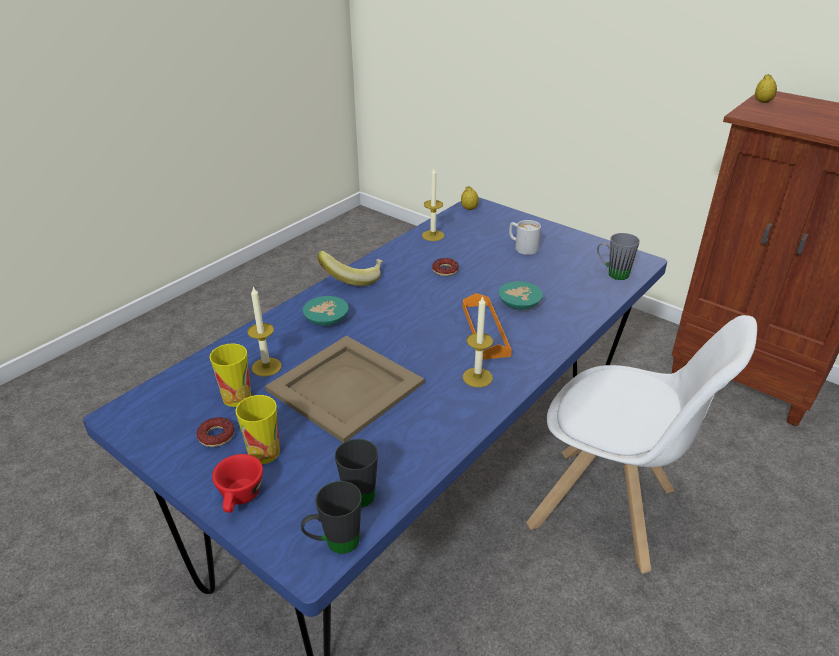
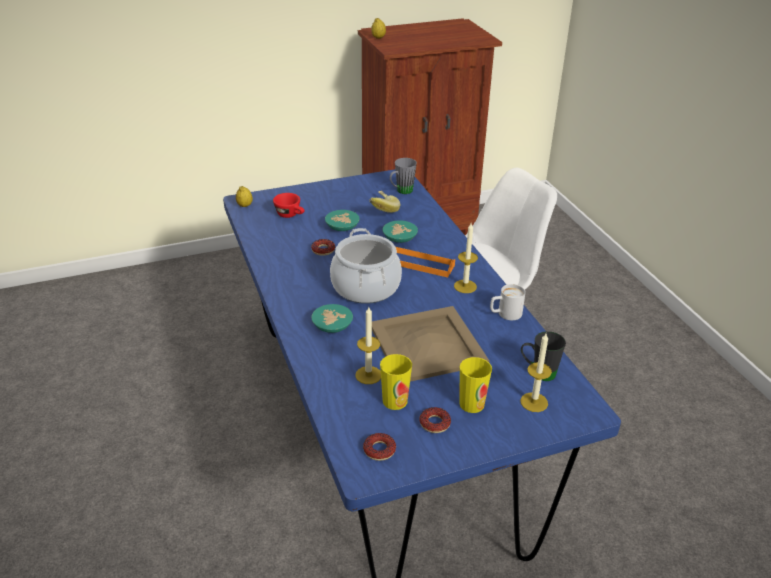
camera: 60 degrees left, 0 degrees up
(157, 413) = (379, 450): none -> donut
(240, 499) = (513, 428): red cup -> red cup (291, 215)
(334, 544) = (579, 397): black mug -> none
(353, 278) = (285, 294): banana -> banana (380, 211)
(408, 315) = (365, 287): none -> cooking pot
(433, 235) = (265, 236): candle -> candle (534, 402)
(496, 266) = (343, 228): none -> turquoise bowl
(522, 247) = (329, 208): white mug -> white mug (505, 314)

